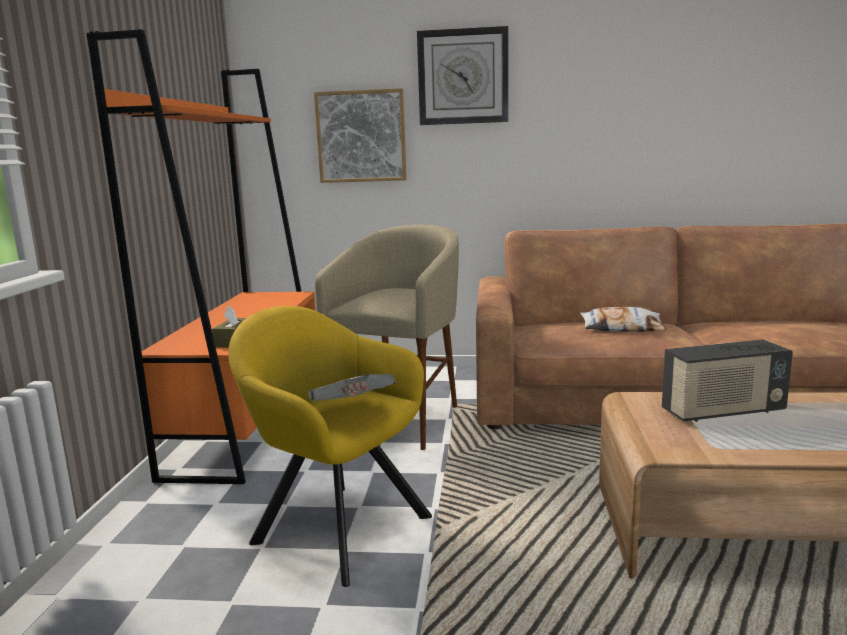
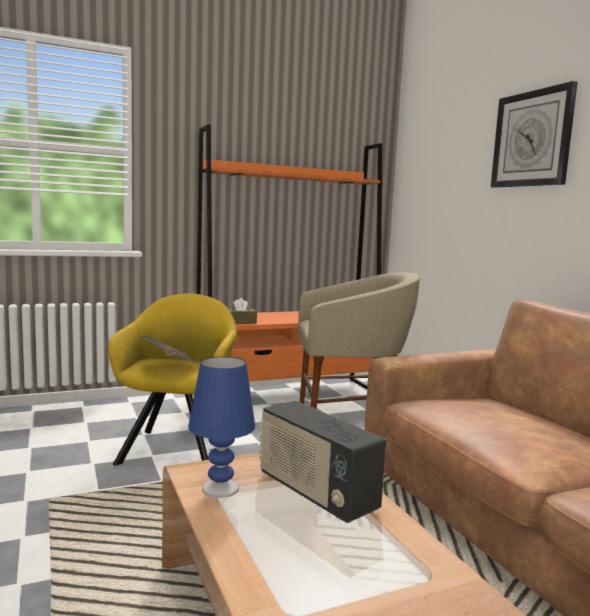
camera: 60 degrees right, 5 degrees down
(361, 136) = (455, 197): picture -> none
(622, 328) = (520, 427): pillow -> none
(711, 444) = (220, 488): none -> blue table lamp

